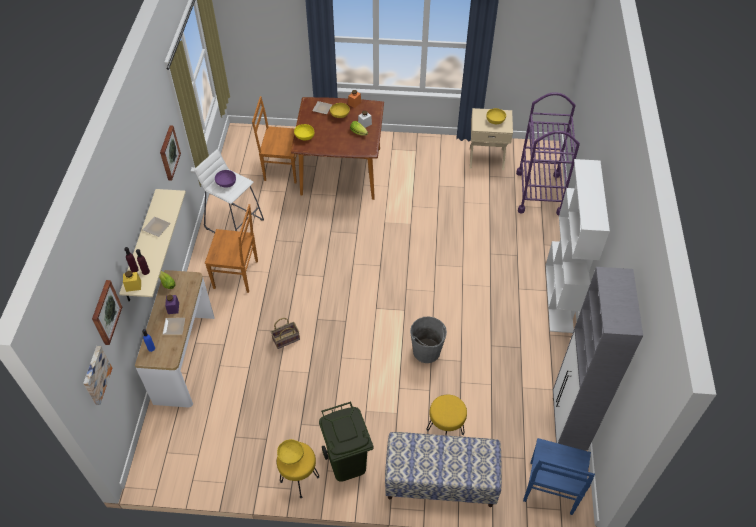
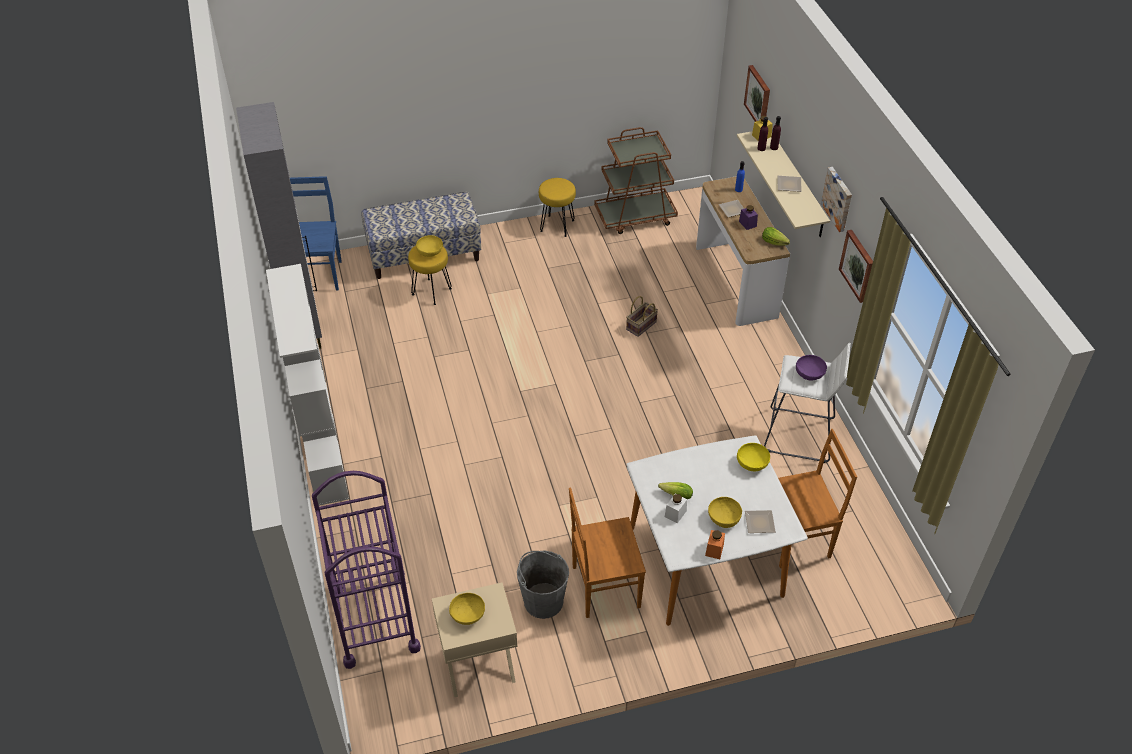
camera: 160 degrees right, 5 degrees down
(95, 375) = (736, 88): picture -> picture (838, 198)
(220, 466) = (635, 216): none -> brown cart
(237, 275) = (745, 375): brown chair -> brown chair (603, 587)
(291, 456) = (562, 188): yellow bowl -> yellow bowl (430, 252)
(340, 171) = (706, 561): brown dining table -> white dining table
(346, 463) = (520, 246): green trash can -> none
(426, 351) = (476, 355): grey bucket -> grey bucket (543, 601)

